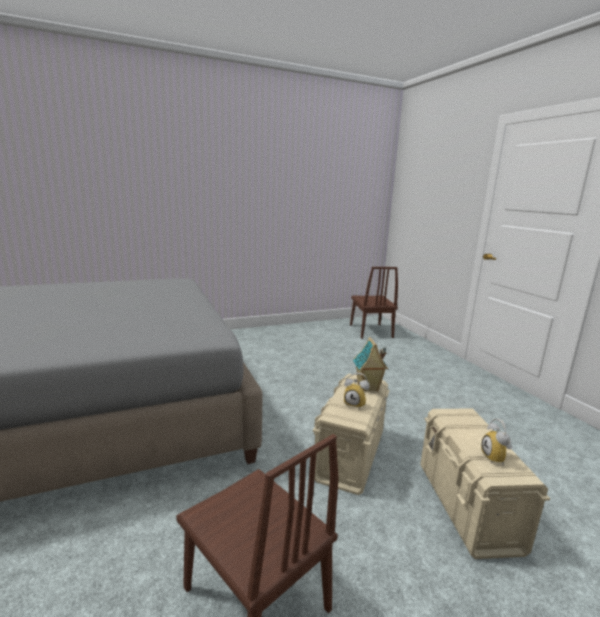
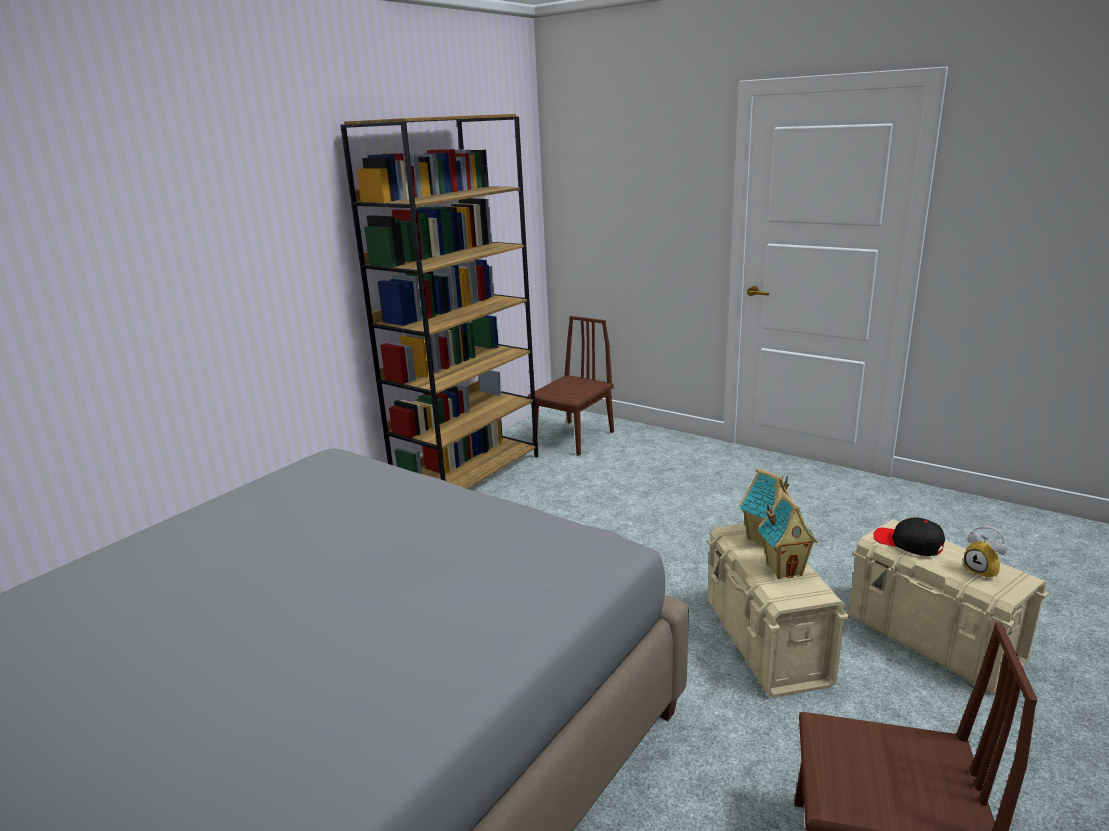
camera: 30 degrees left, 5 degrees up
(298, 330) = (468, 474): none -> brown bookcase
(355, 404) = (784, 569): alarm clock -> toy house
(370, 331) = (573, 438): brown chair -> brown chair turned 105 degrees counterclockwise
(462, 423) = (908, 543): none -> black cap

